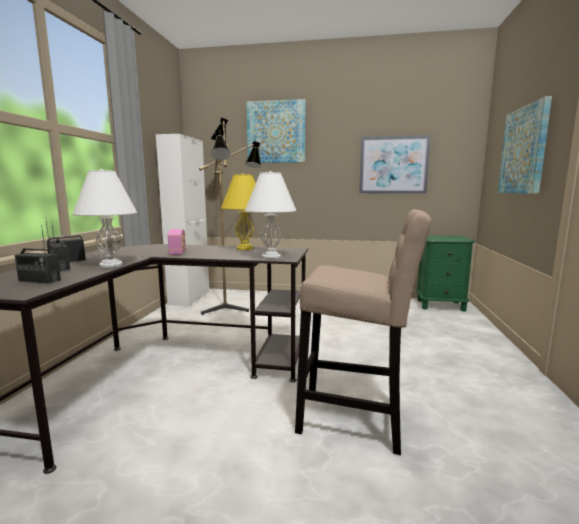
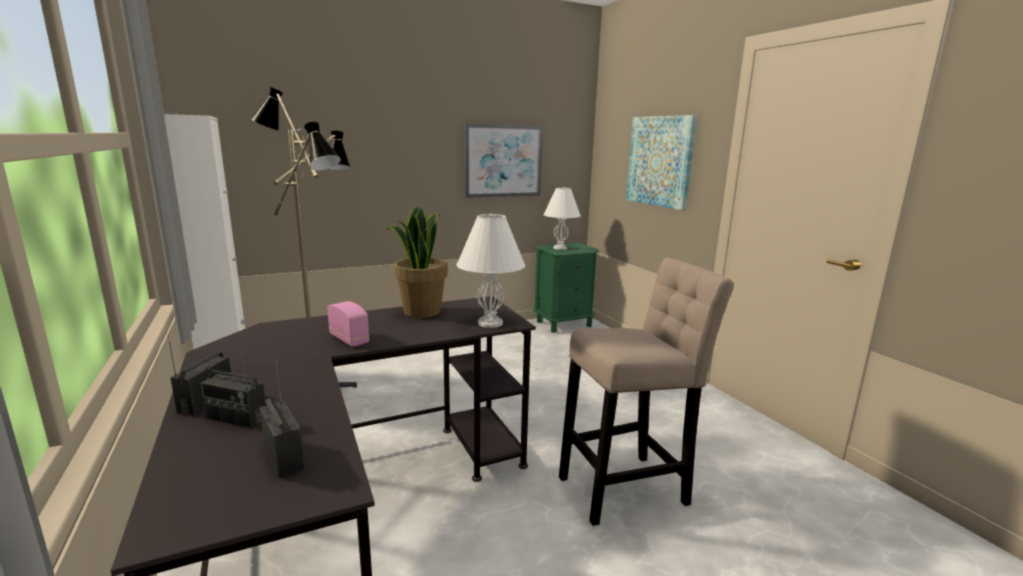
camera: 35 degrees left, 5 degrees up
(39, 280) = (284, 457): radio -> radio turned 105 degrees counterclockwise
(111, 265) = (313, 391): white table lamp -> white table lamp (560, 248)
(244, 248) = (421, 311): yellow table lamp -> potted plant
(276, 132) = (343, 108): picture -> none

